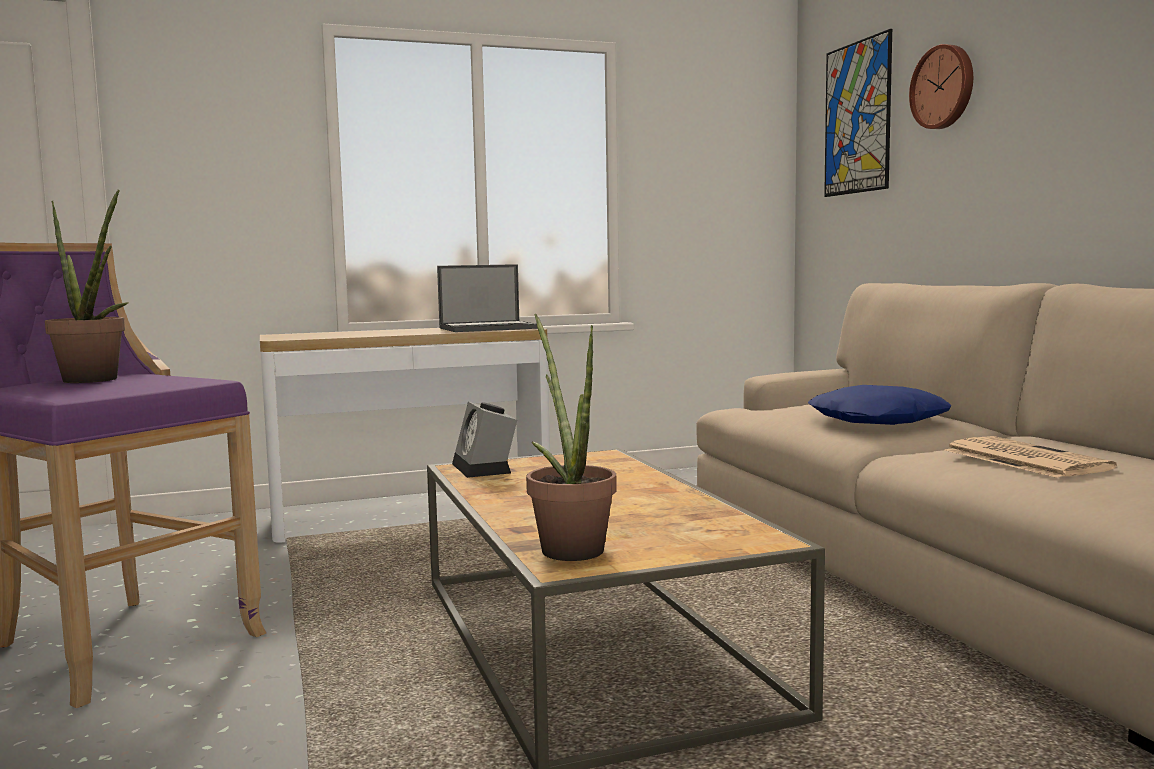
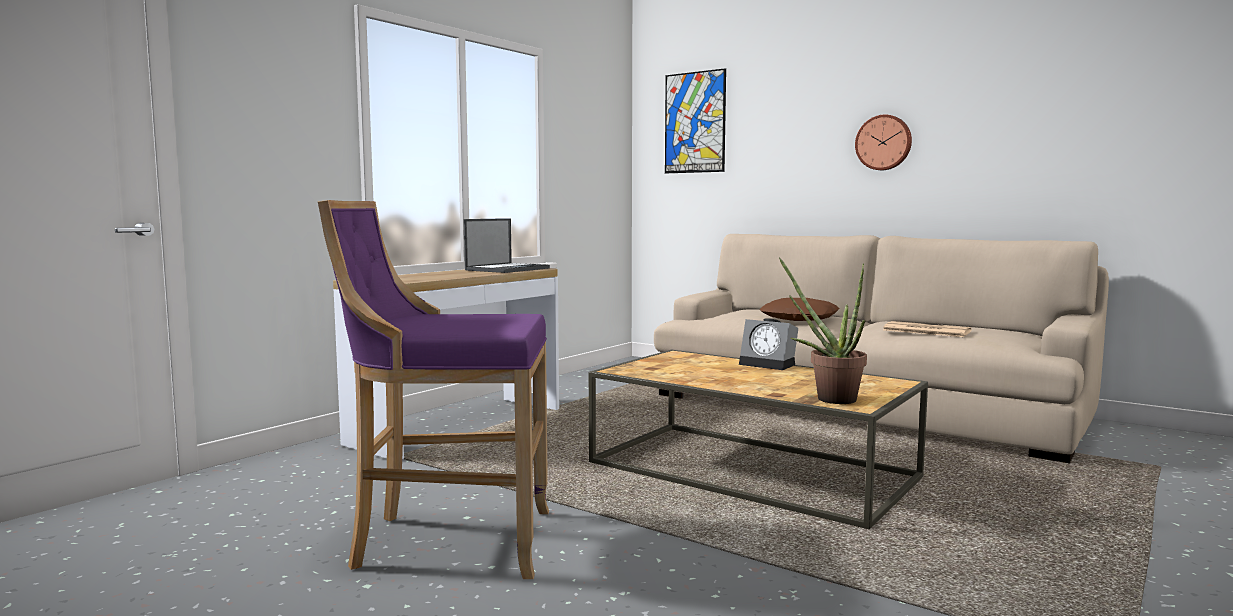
camera: 35 degrees left, 0 degrees up
(95, 380) = (425, 321): potted plant -> none
(485, 468) = (637, 369): alarm clock -> alarm clock (769, 364)
(878, 420) = (800, 319): blue pillow -> brown pillow
(944, 87) = (771, 112): wall clock -> wall clock (884, 142)

